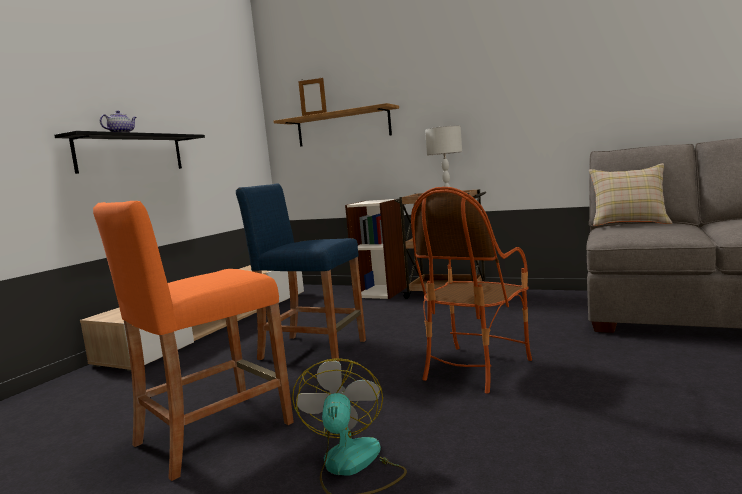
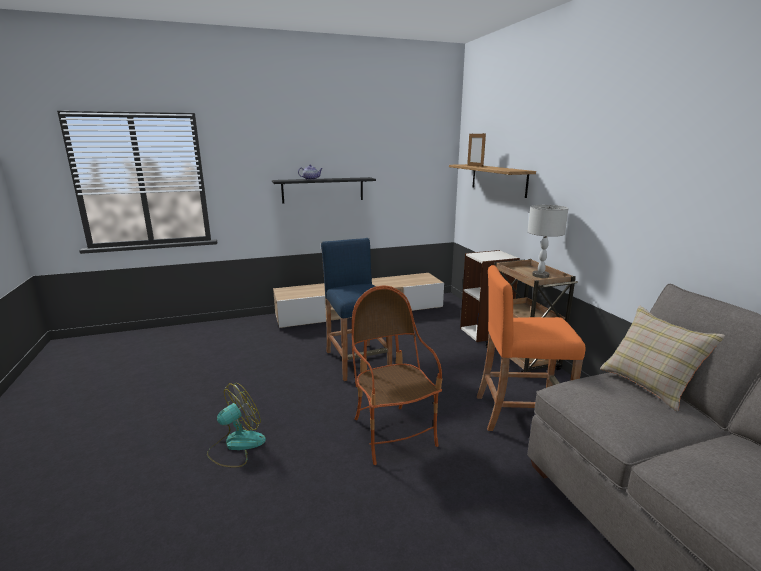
camera: 45 degrees right, 10 degrees up
(213, 433) = (240, 387): orange stool -> orange stool (520, 413)
(475, 368) = (393, 434): armchair -> armchair turned 75 degrees clockwise

